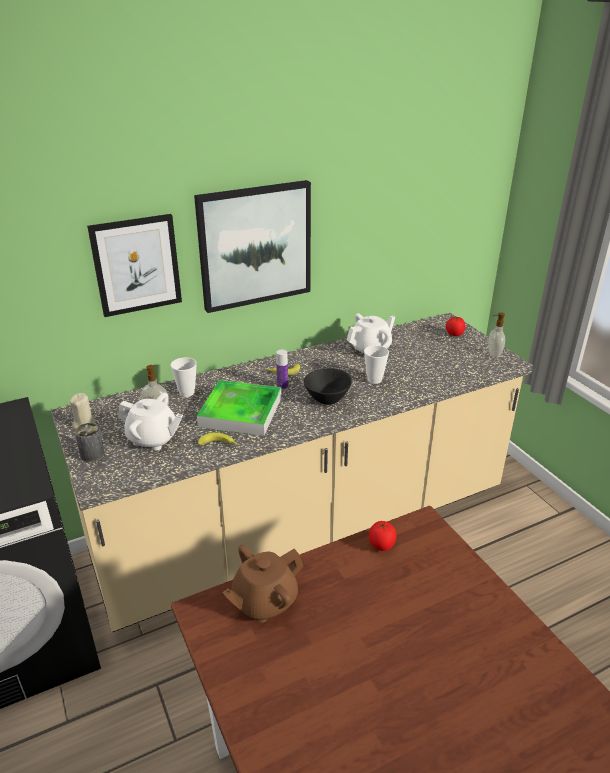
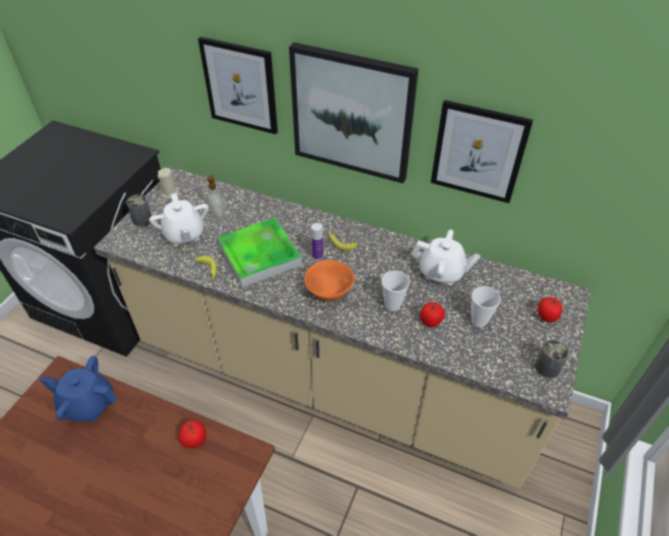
camera: 50 degrees right, 15 degrees up
(187, 393) = (255, 212): cup -> cup (479, 320)
(264, 601) = (88, 404): brown teapot -> blue teapot
(326, 398) = (329, 291): black bowl -> orange bowl
(358, 235) = (478, 152): none -> picture
(408, 373) = (430, 322): none -> tomato
(493, 354) = (547, 368): soap dispenser -> can

